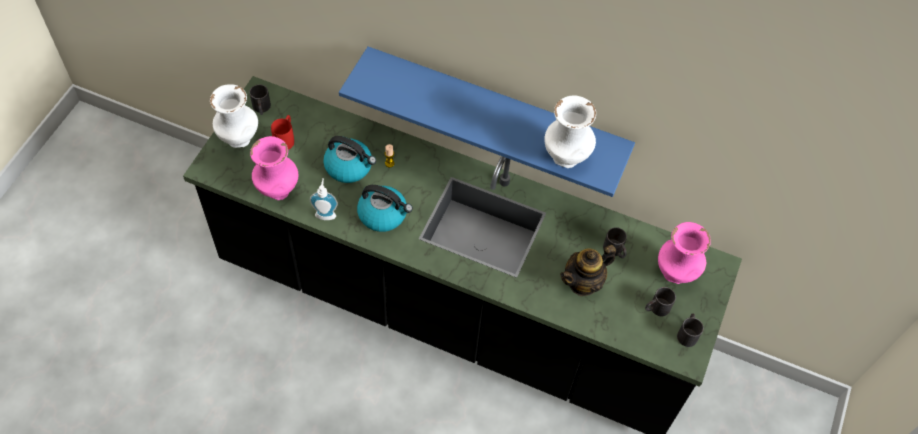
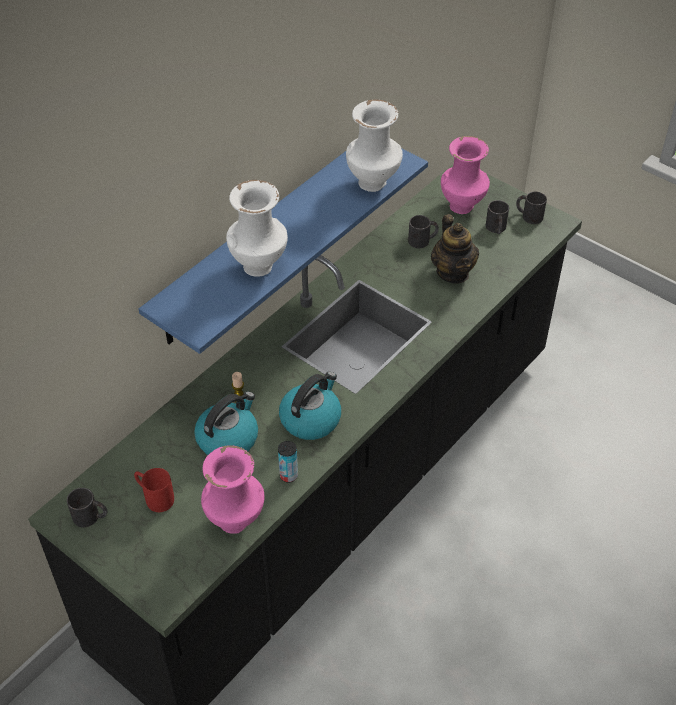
camera: 70 degrees left, 10 degrees down
(240, 140) = (133, 551): white vase -> white vase (259, 265)
(326, 213) = (288, 476): soap dispenser -> can

